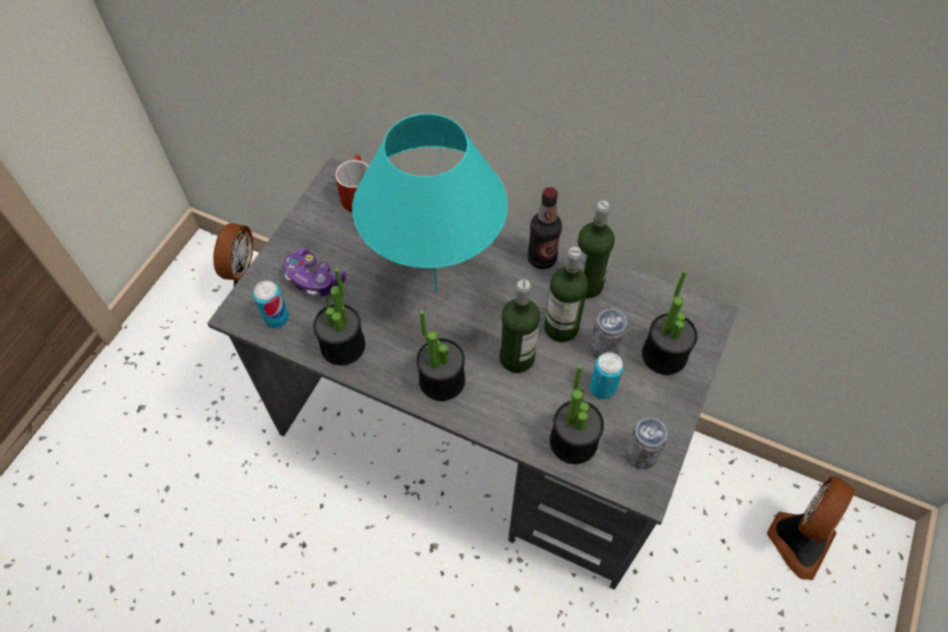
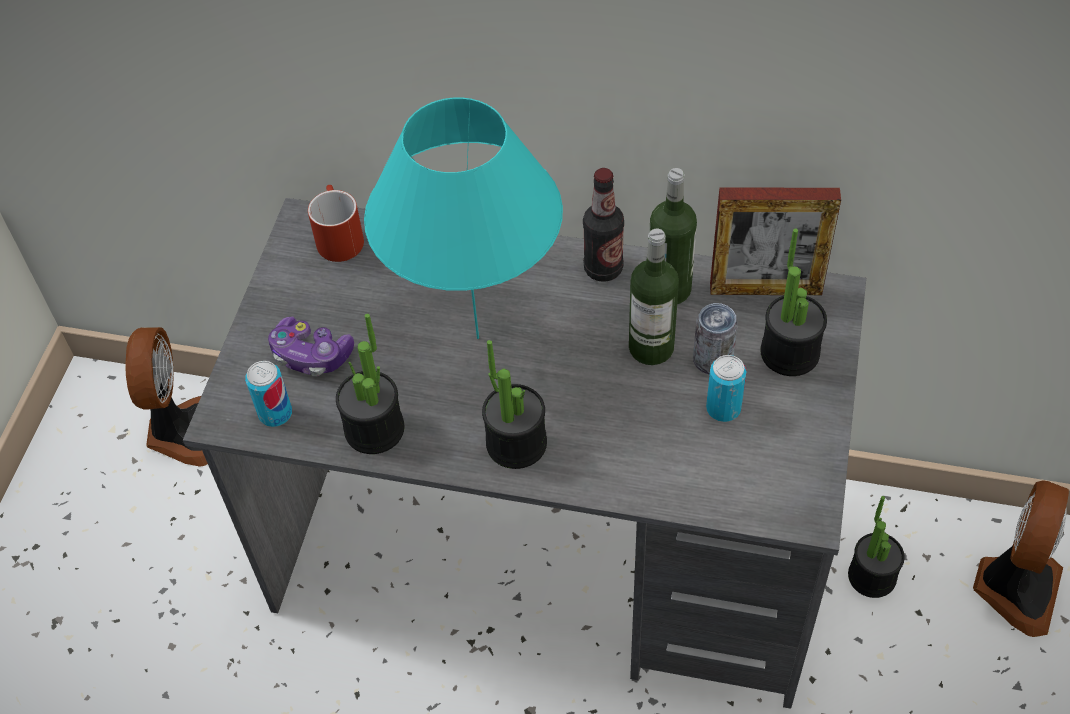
camera: 10 degrees left, 5 degrees down
(516, 358) = (604, 396): bottle -> none
(573, 442) = (704, 480): potted plant -> potted plant (872, 576)
(640, 454) = (792, 476): can -> none
(658, 300) = (765, 289): none -> picture frame

